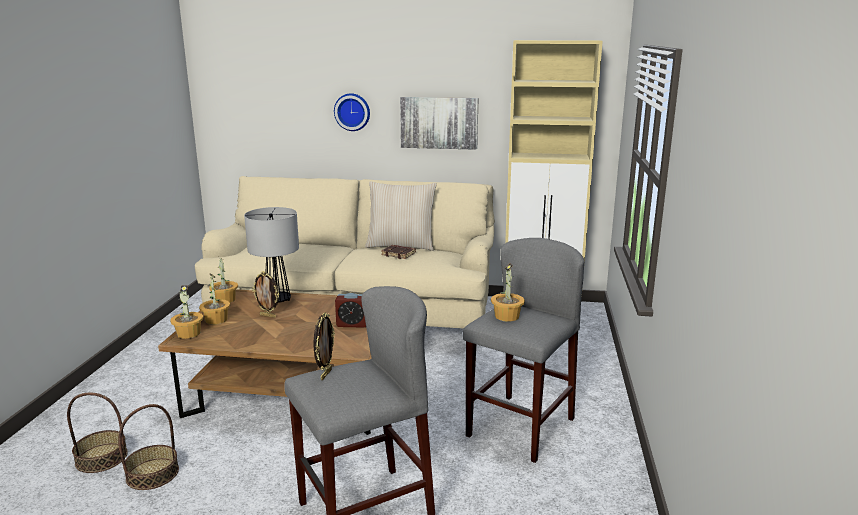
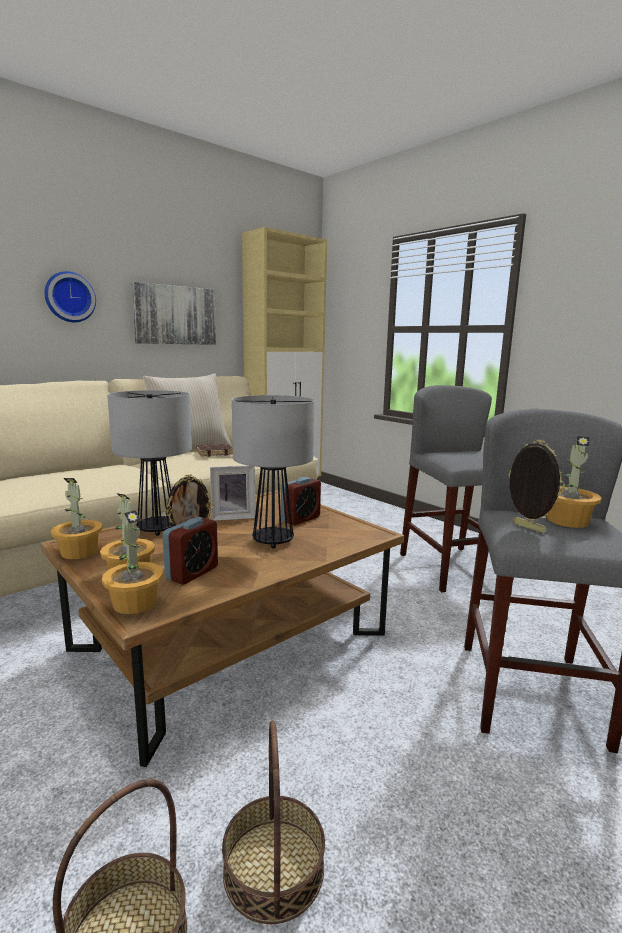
camera: 50 degrees left, 5 degrees down
(234, 330) = (192, 573): none -> alarm clock
(303, 331) = (273, 541): none -> table lamp
(326, 307) = (233, 516): none -> picture frame
(507, 316) = (460, 456): potted plant -> potted plant (567, 521)

